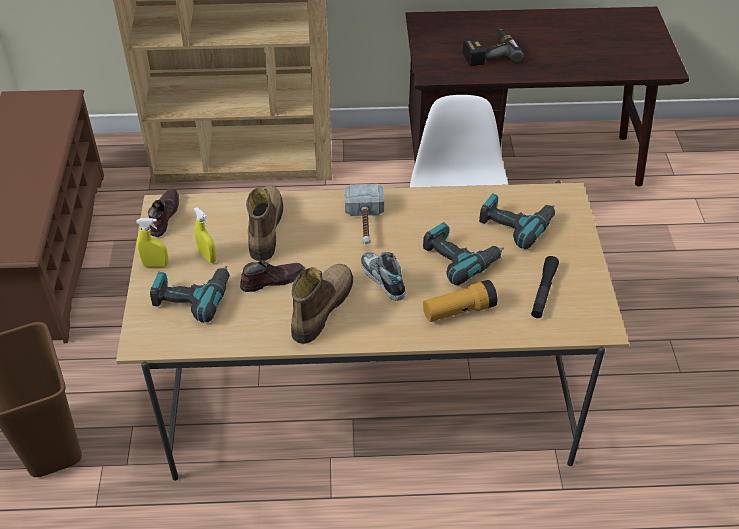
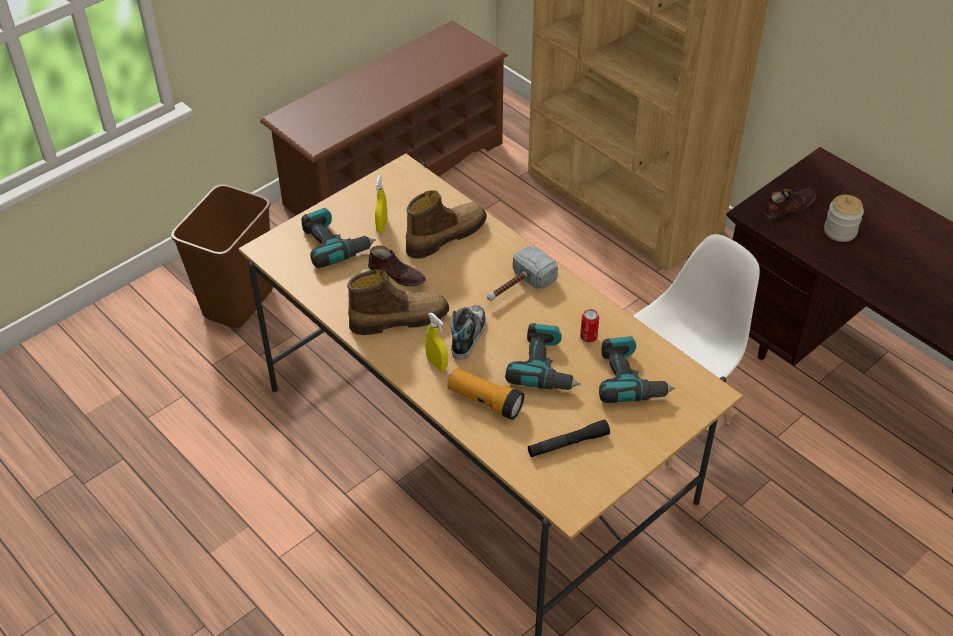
camera: 50 degrees right, 0 degrees up
(155, 265) = (344, 206): yellow spray bottle -> yellow spray bottle (437, 363)
(163, 216) = (396, 177): brown shoe -> brown shoe (788, 208)
(454, 219) = (588, 337): none -> can
(489, 53) = (840, 231): power drill -> jar

